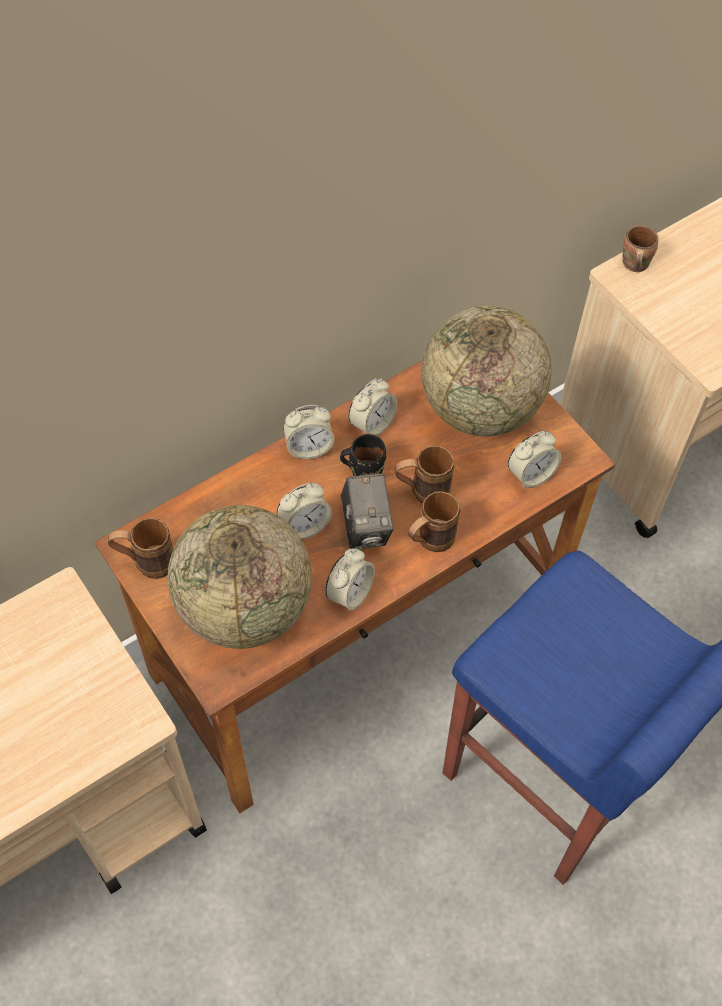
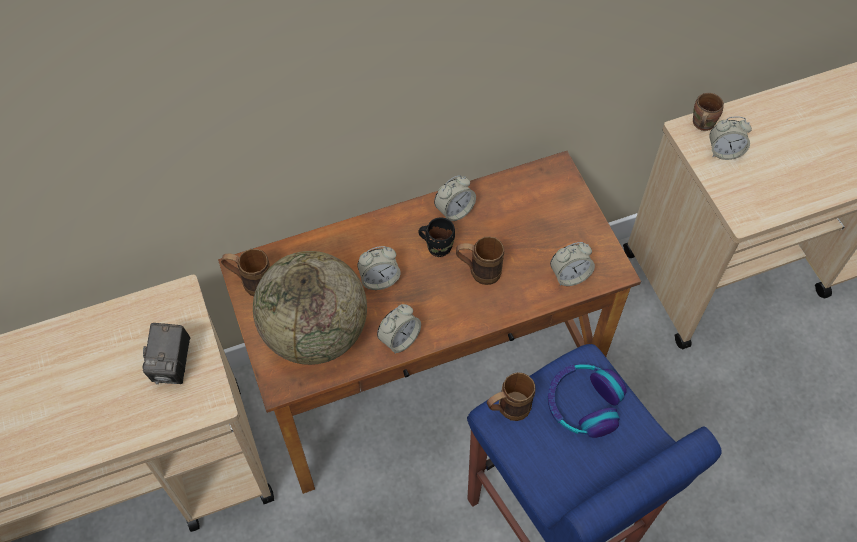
camera: 15 degrees right, 0 degrees up
(309, 447) = (400, 219): alarm clock -> alarm clock (724, 151)
(366, 527) = (426, 291): camera -> camera (173, 365)
(429, 542) = (473, 312): brown mug -> brown mug (507, 410)
(480, 408) = (543, 215): globe -> none
(587, 624) = (583, 404): none -> headphones

